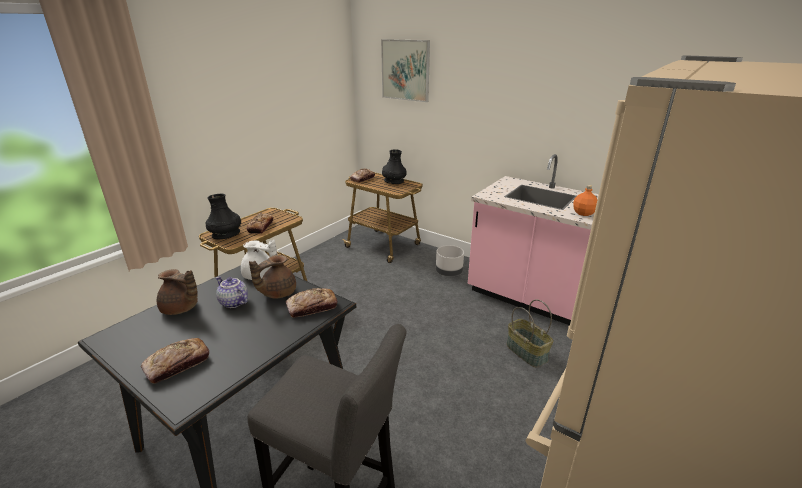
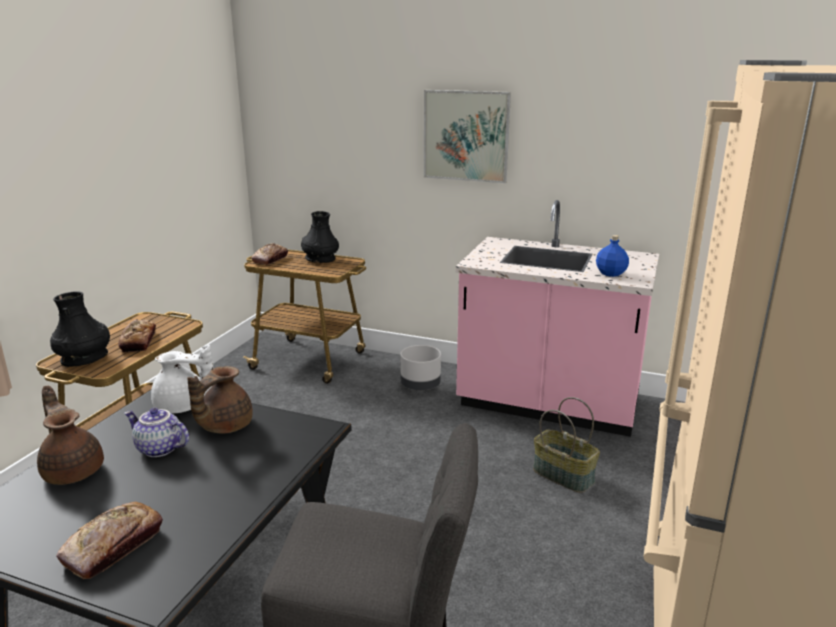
camera: 15 degrees left, 5 degrees down
(181, 309) = (73, 470): brown teapot -> brown teapot turned 135 degrees counterclockwise
(312, 307) = (289, 438): bread -> none
(405, 70) = (325, 95): picture -> picture (466, 136)
(583, 213) = (610, 274): orange bottle -> blue bottle

